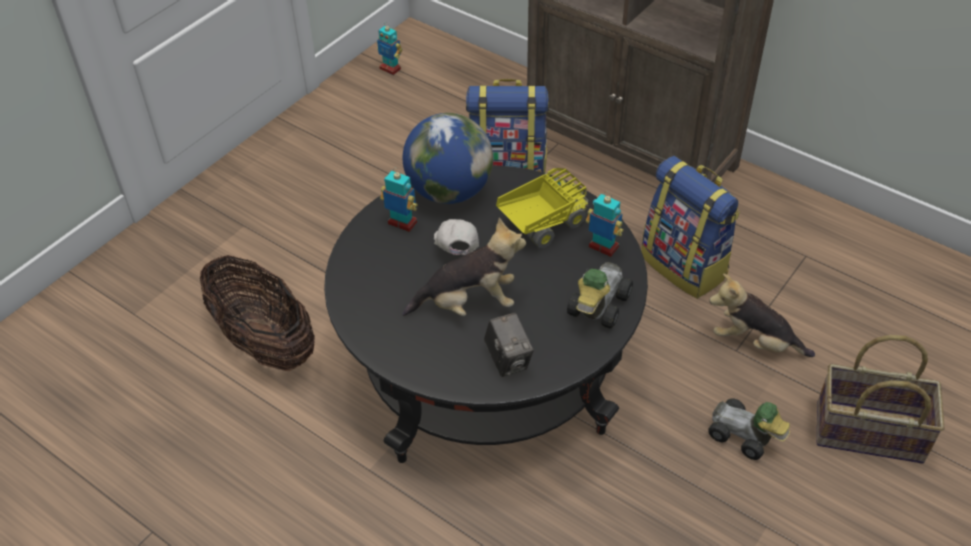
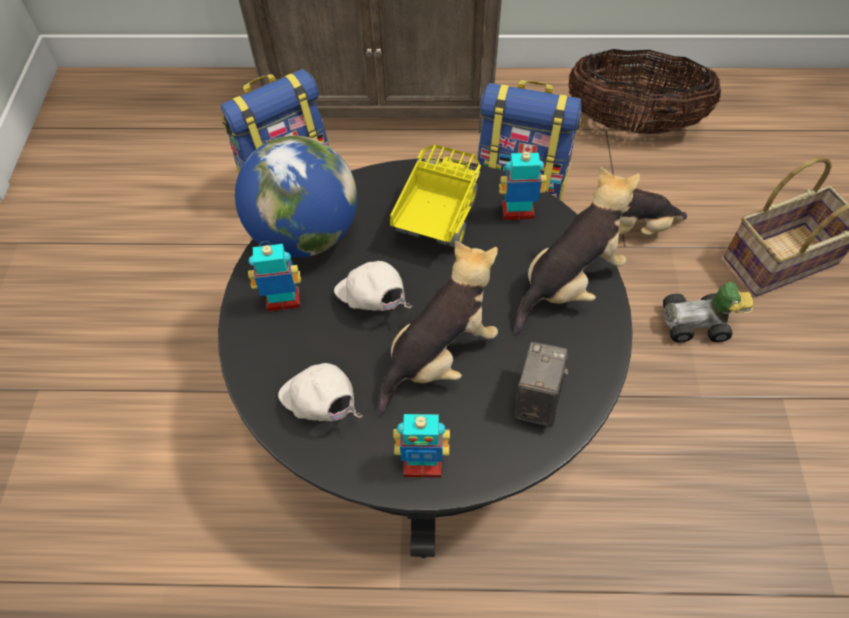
camera: 35 degrees left, 10 degrees up
(264, 342) = (169, 515): basket -> basket (632, 124)
(375, 290) = (321, 404): none -> white cap
(390, 68) = (79, 130): toy robot -> toy robot (422, 464)
(508, 360) = (537, 398): camera -> camera turned 105 degrees counterclockwise
(596, 307) = (568, 282): toy car -> plush toy

